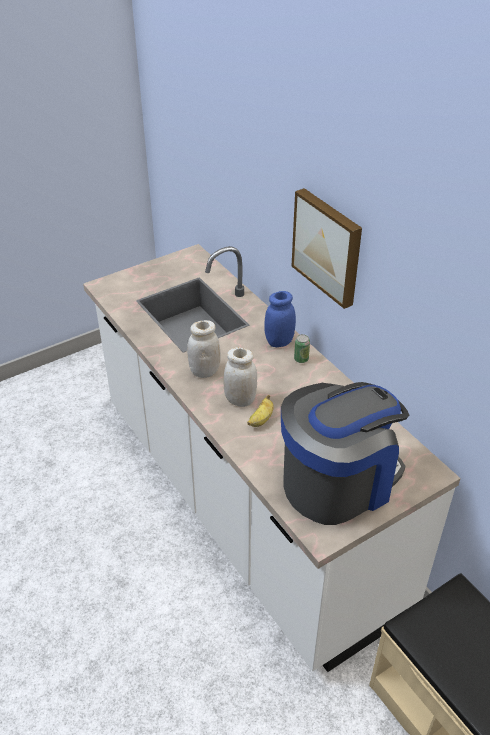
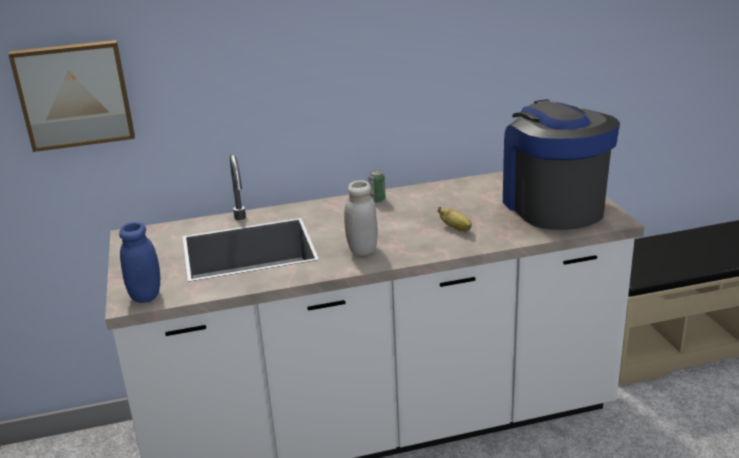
camera: 70 degrees left, 15 degrees down
(240, 400) = (421, 236): white jar -> none
(279, 342) = (342, 206): blue jar -> blue jar (146, 295)
(328, 246) = (354, 68): picture -> picture (74, 94)

